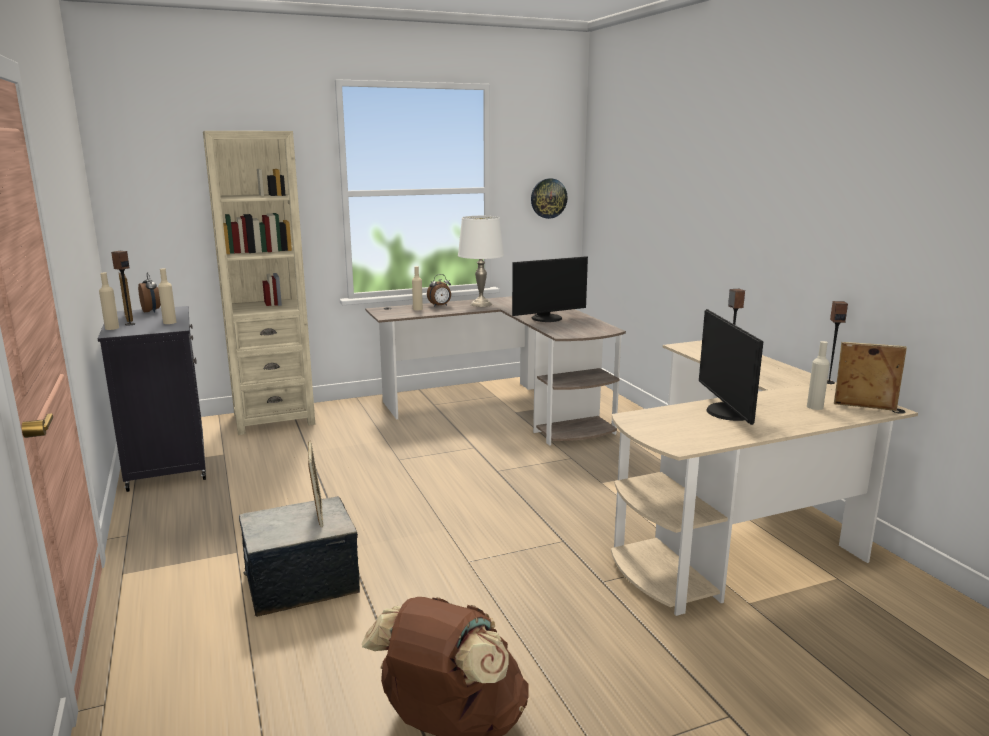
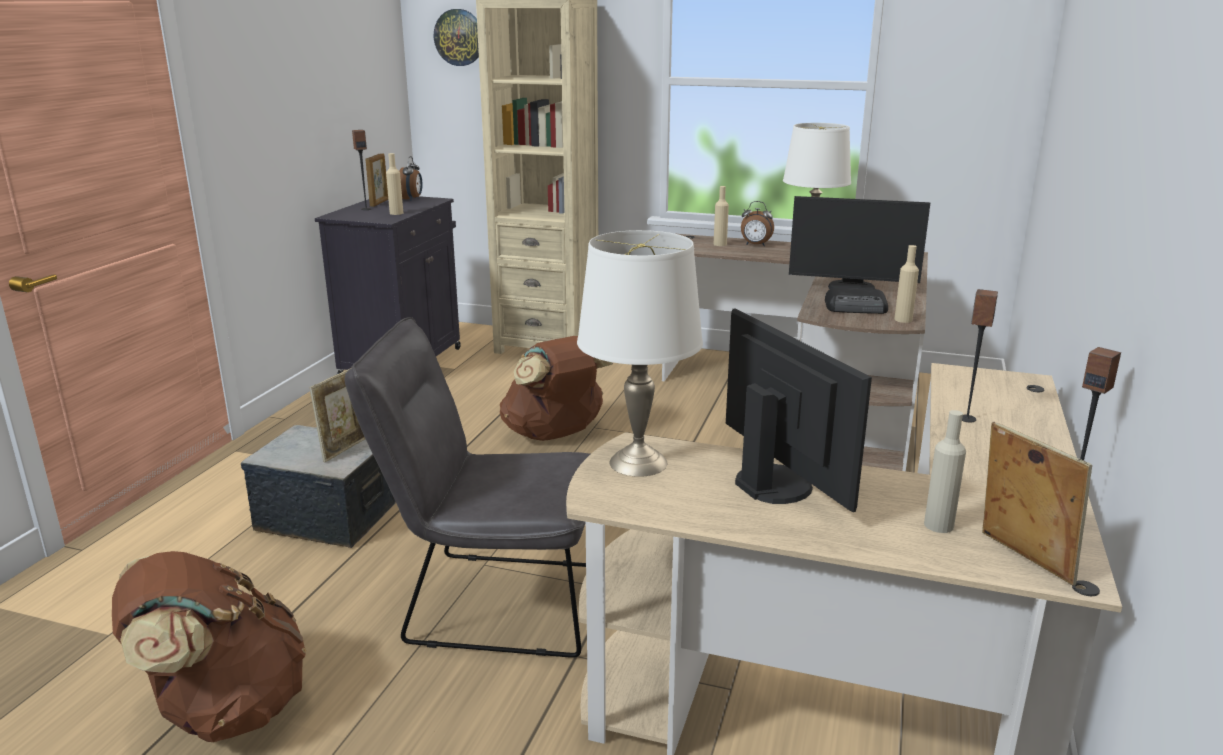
camera: 40 degrees right, 5 degrees up
(112, 328) = (345, 210): beige bottle -> beige bottle (903, 320)
(380, 472) = (555, 434): none -> brown backpack
(509, 578) = (491, 602): none -> grey chair
(548, 198) = (977, 104): wall clock -> wall clock (459, 37)
(572, 327) = (857, 308): none -> radio
(653, 424) = (637, 463): none -> white table lamp
(727, 412) = (776, 483): monitor -> monitor turned 120 degrees clockwise

